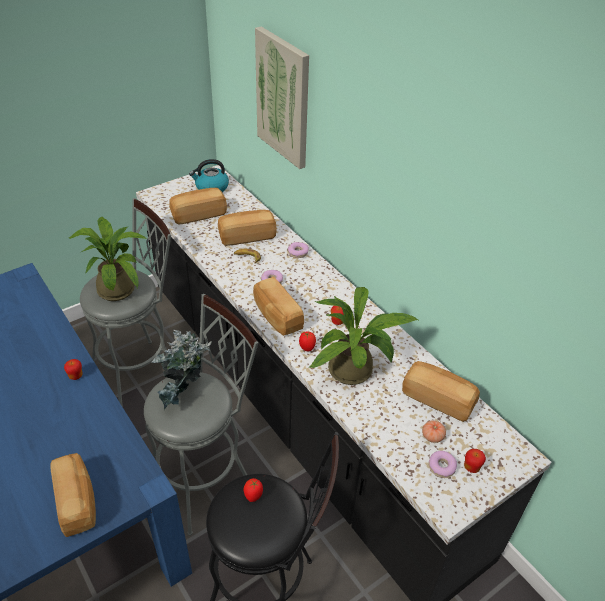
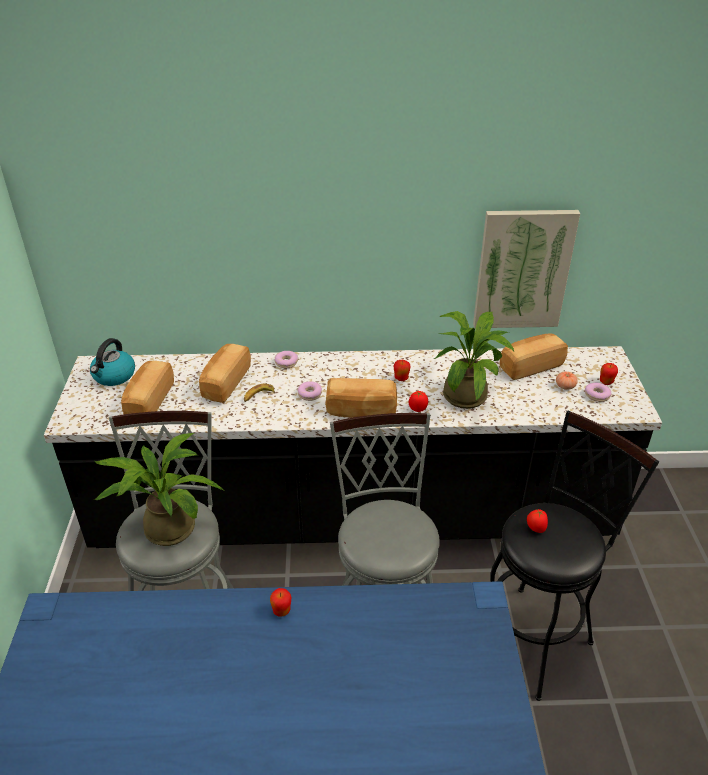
camera: 55 degrees left, 5 degrees down
(78, 501) = (465, 665): bread -> none
(185, 392) = (378, 528): potted plant -> none
(283, 98) = (201, 212): picture -> picture (523, 269)

